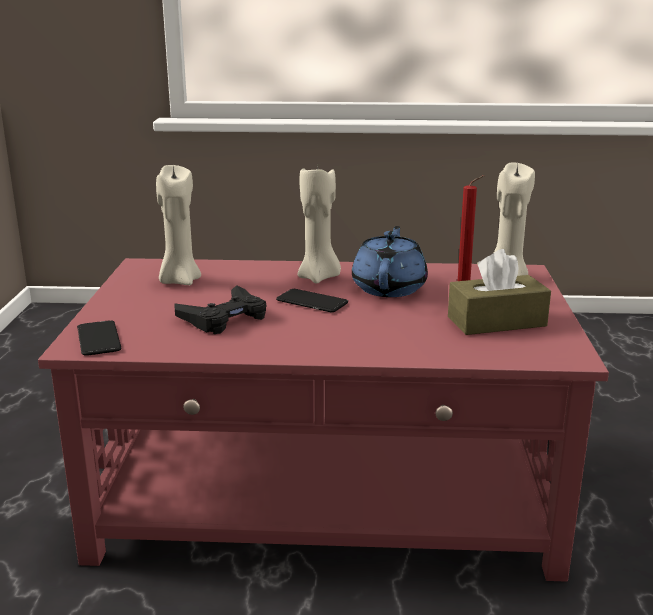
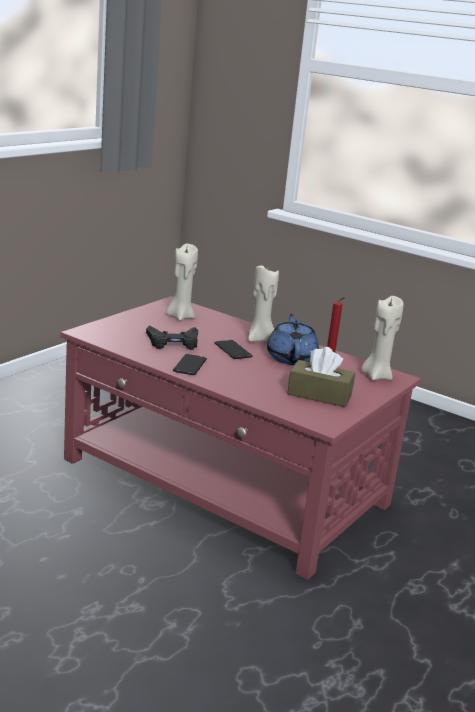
camera: 30 degrees right, 0 degrees up
(99, 339) = (98, 332): phone -> phone (190, 365)
(389, 288) = (291, 358): blue teapot -> blue teapot turned 45 degrees counterclockwise

